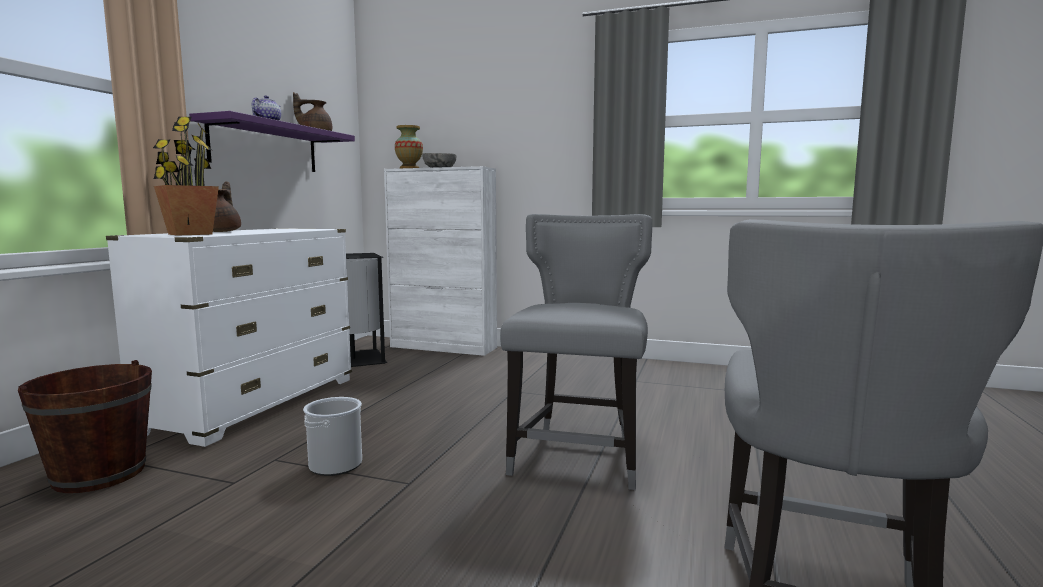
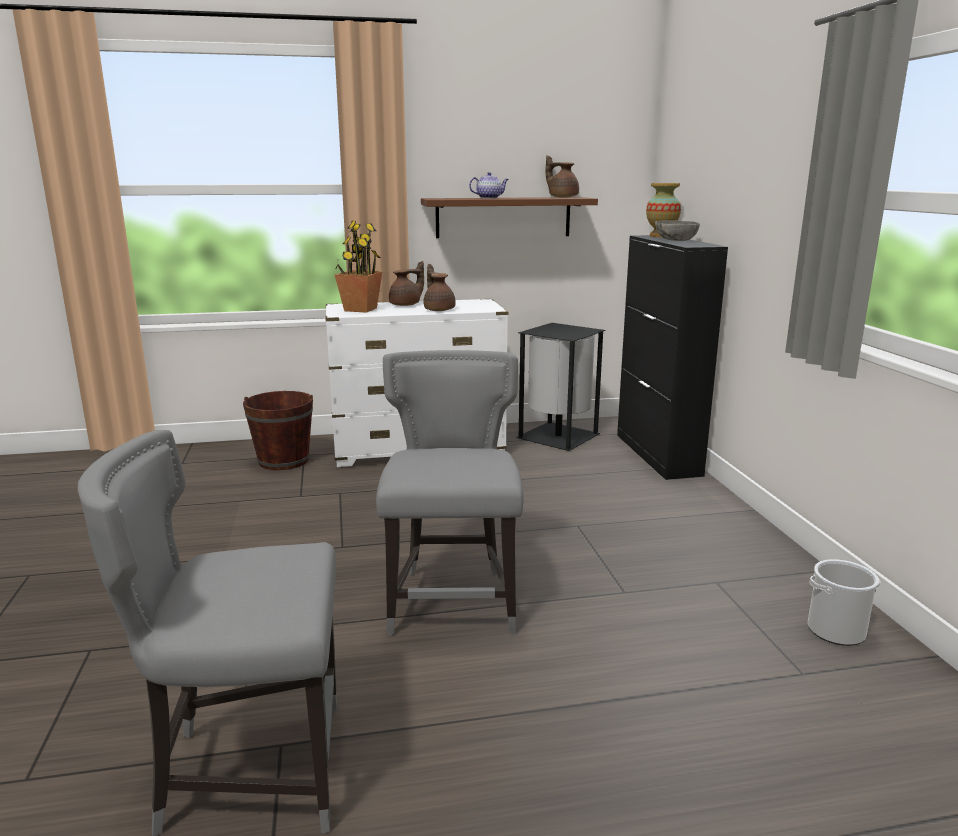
camera: 60 degrees right, 10 degrees up
(265, 147) = (503, 217): purple shelf -> brown shelf
(279, 231) = (439, 309): none -> brown teapot
(335, 465) = (349, 513): bucket -> bucket (836, 630)
(443, 347) = (657, 454): white cabinet -> black cabinet
(579, 456) = (453, 599): grey chair -> grey chair turned 75 degrees counterclockwise

